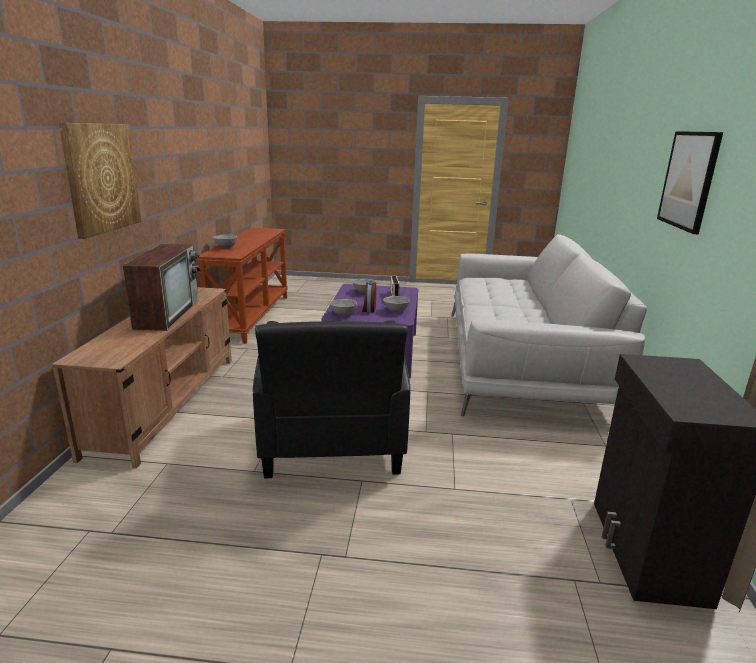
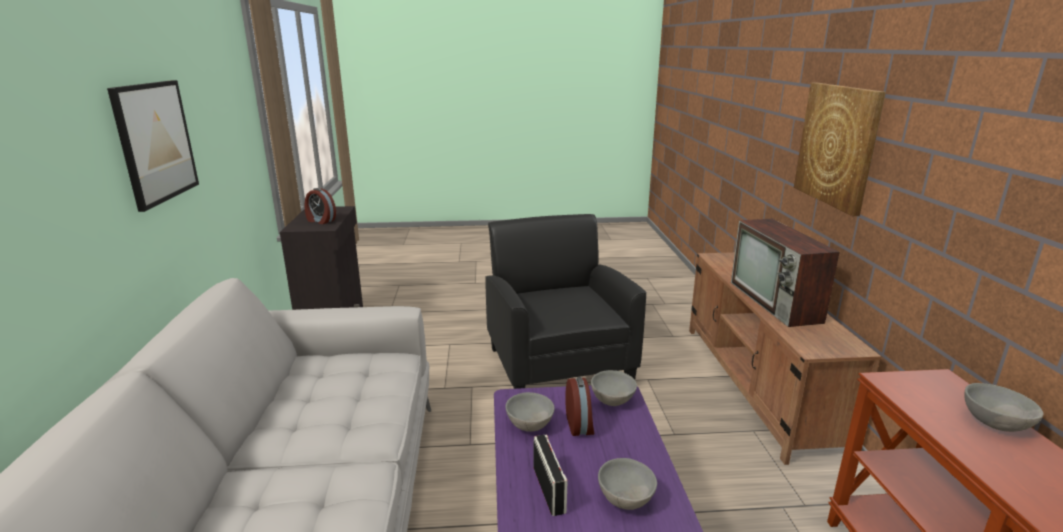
camera: 170 degrees right, 0 degrees up
(673, 377) = (320, 221): none -> alarm clock

